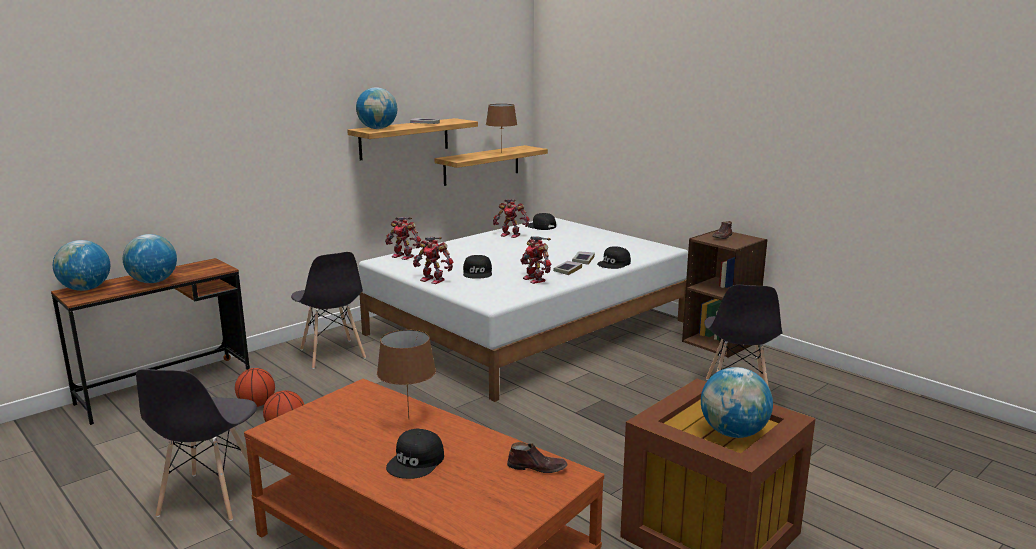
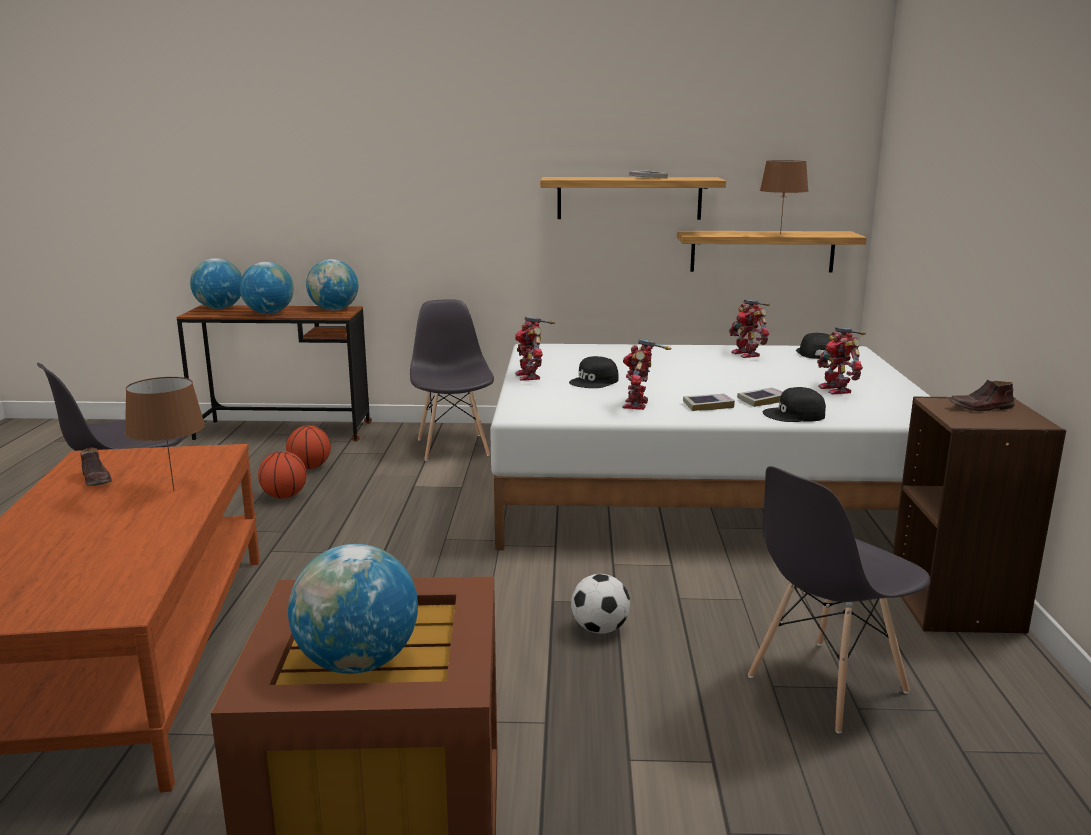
camera: 45 degrees right, 0 degrees up
(332, 354) = (453, 447): grey chair -> grey chair turned 150 degrees clockwise
(377, 129) = (571, 178): globe -> globe (334, 310)
(403, 256) = (566, 348): toy robot -> toy robot (837, 389)
(416, 462) = (75, 528): black cap -> none
(537, 467) = (122, 584): brown shoe -> brown shoe (97, 480)
(620, 414) = (599, 629): none -> football

